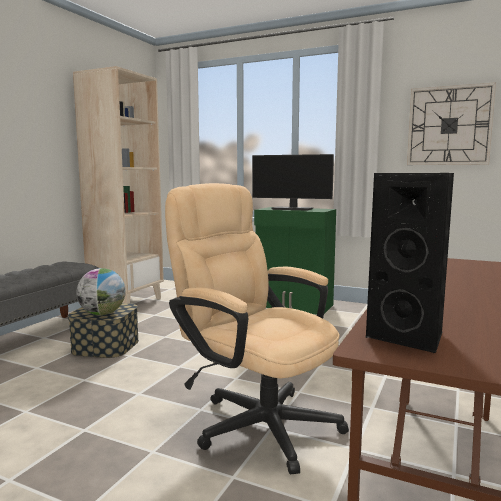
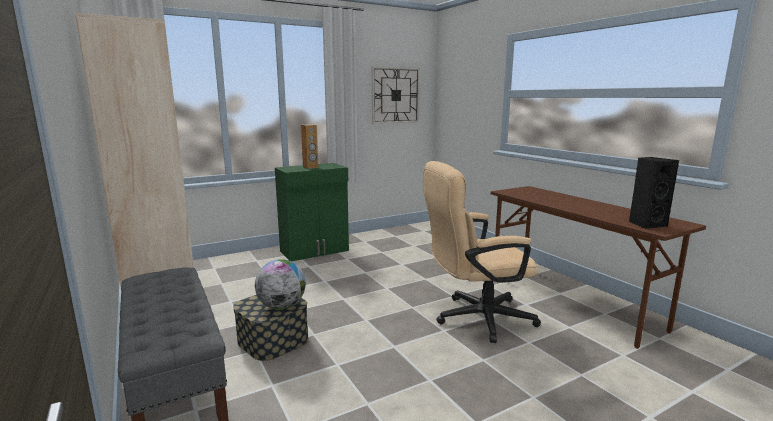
camera: 55 degrees left, 5 degrees up
(293, 209) = (310, 167): monitor -> brown speaker

